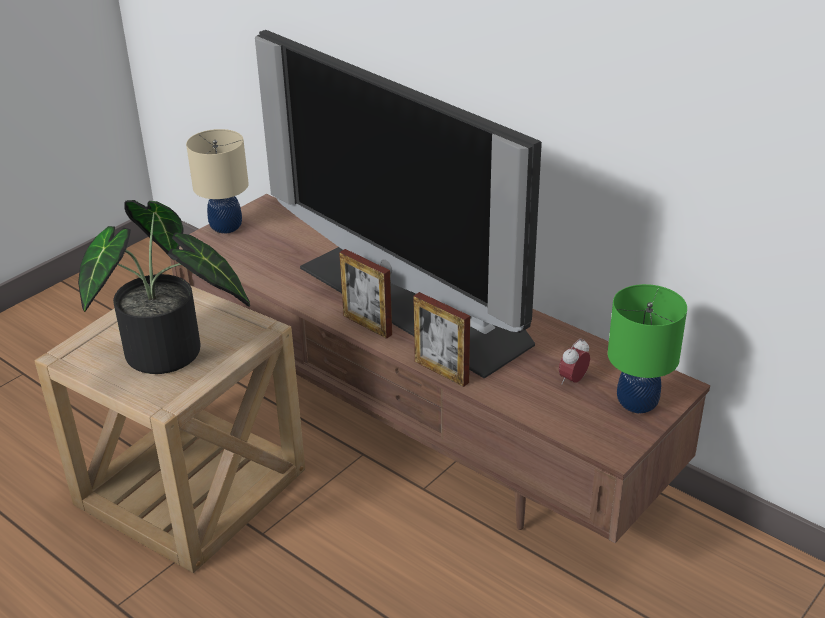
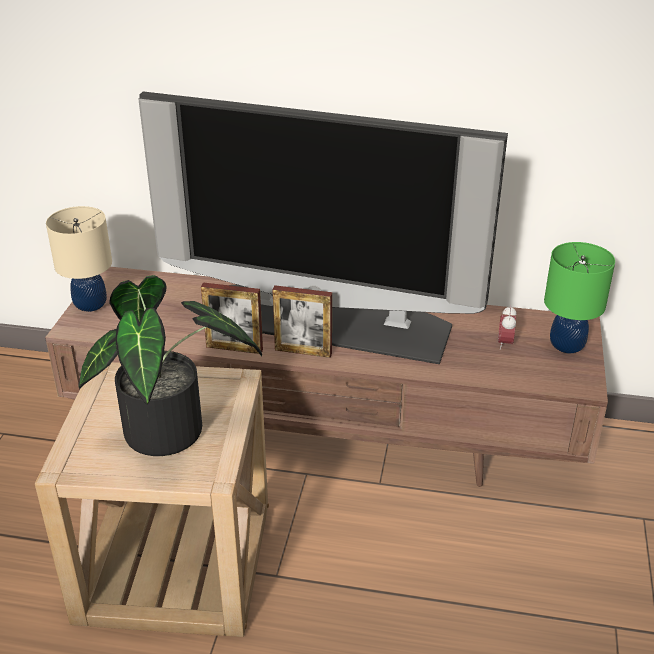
camera: 30 degrees left, 0 degrees up
(441, 372) = (401, 370): picture frame -> picture frame (234, 348)

